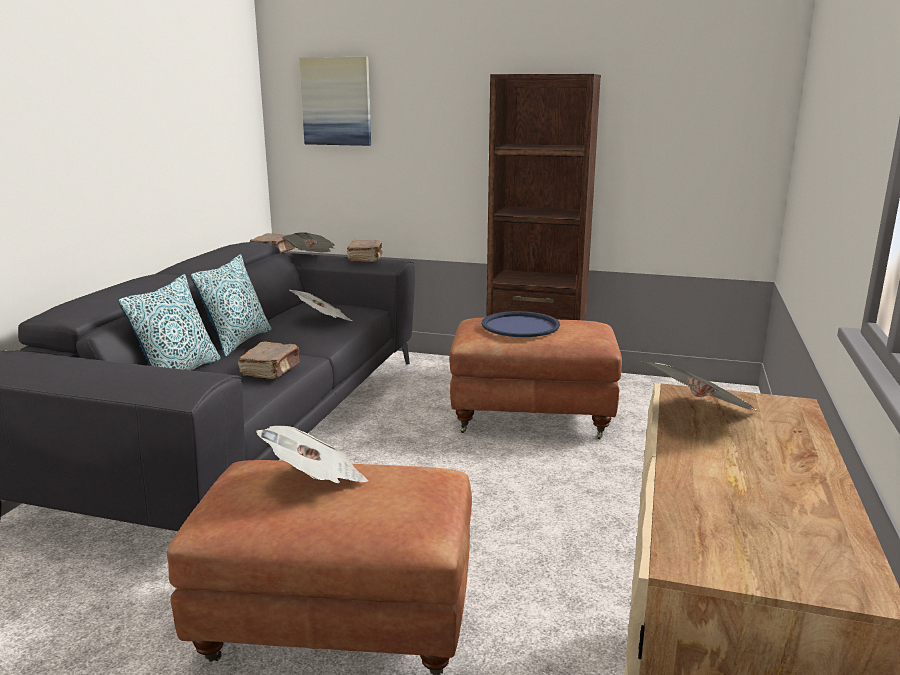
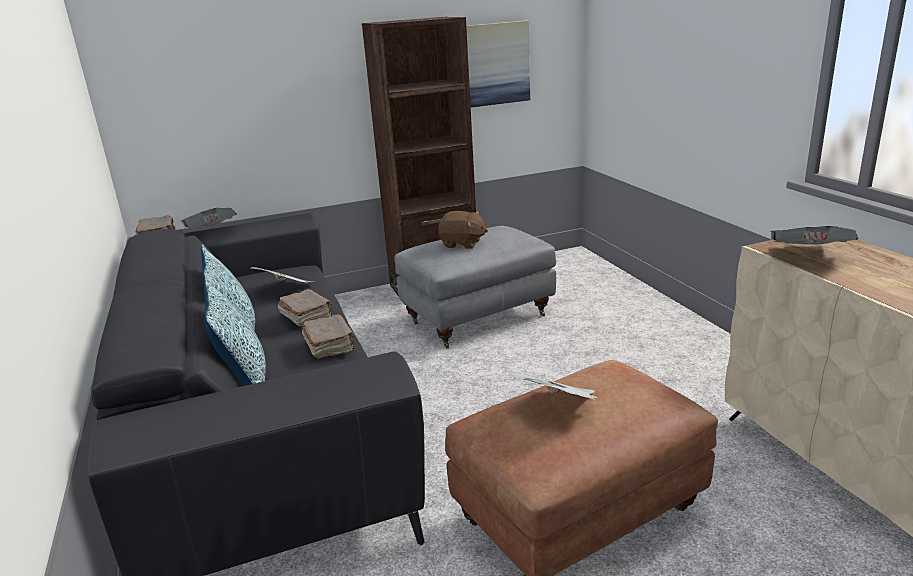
camera: 35 degrees left, 5 degrees up
(336, 101) = (183, 65): picture -> picture (497, 63)
(366, 259) = (270, 221): brown book -> brown book (306, 317)
(520, 326) = (462, 244): blue tray -> brown plush toy
(532, 417) = (478, 317): brown ottoman -> grey ottoman

